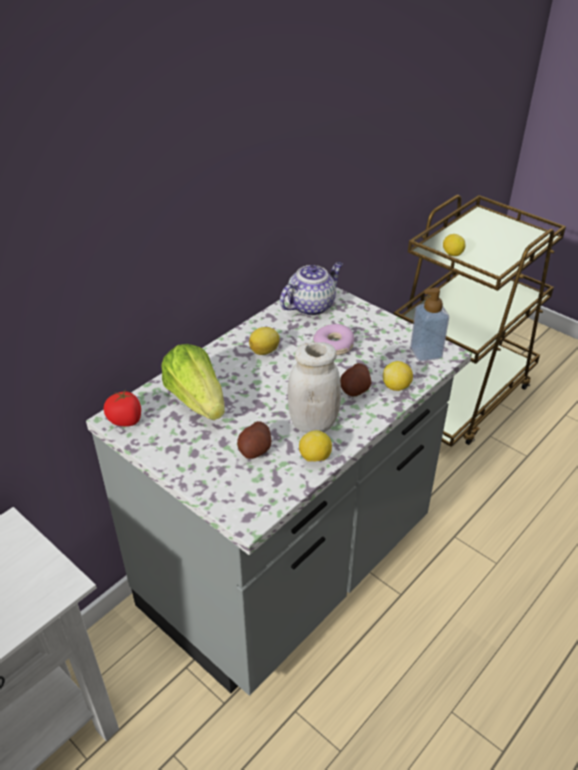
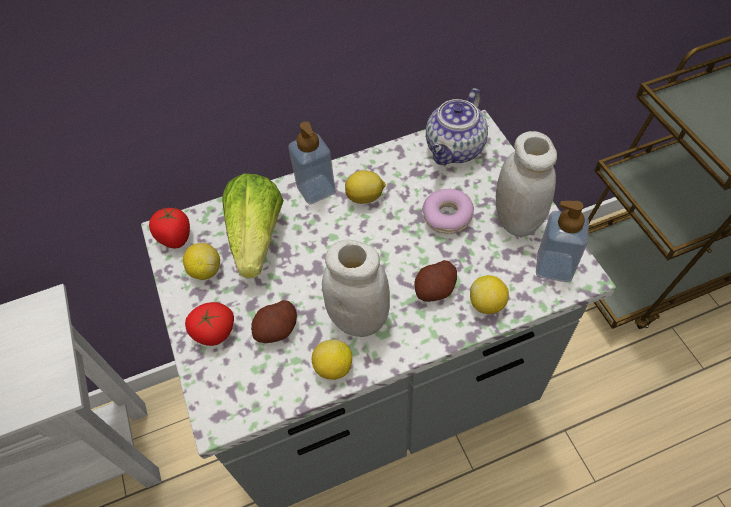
camera: 30 degrees right, 15 degrees up
(205, 468) = (214, 333): none -> tomato
(222, 357) = (316, 189): none -> soap dispenser
(311, 305) = (455, 150): teapot -> teapot turned 135 degrees clockwise
(383, 334) = (517, 220): none -> white jar
(452, 254) = (693, 116): lemon -> lemon (205, 270)

